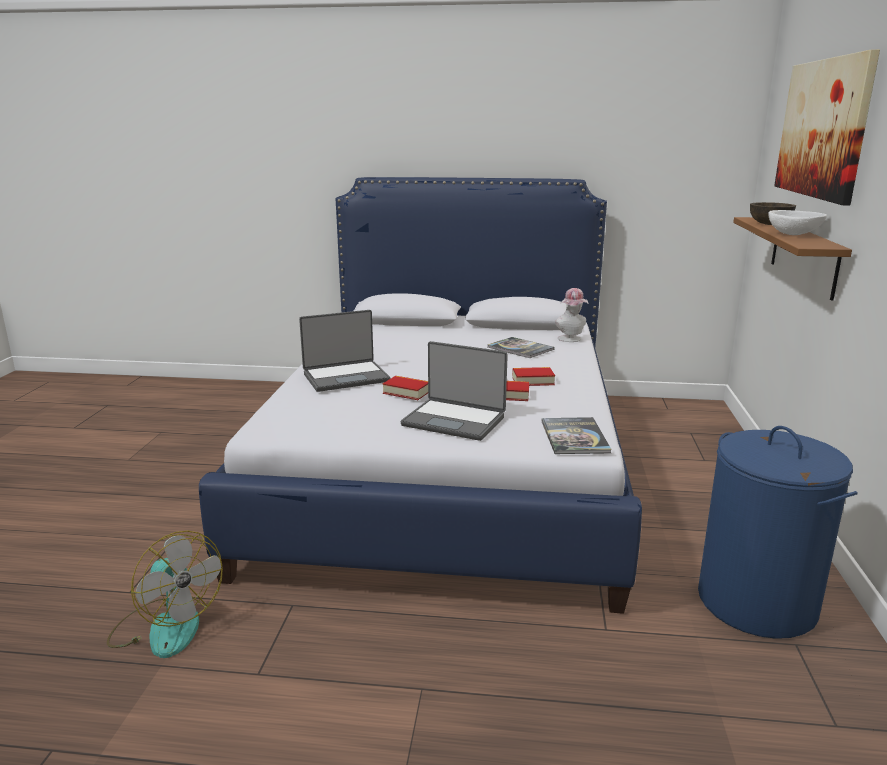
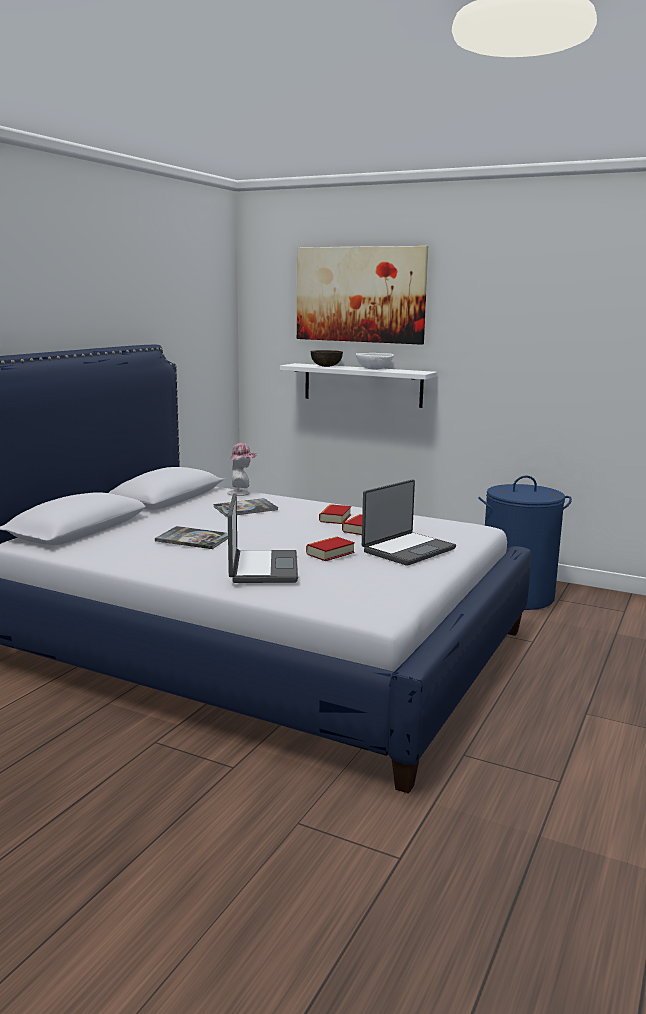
camera: 70 degrees left, 5 degrees down
(166, 626) = (475, 831): fan -> none
(574, 437) = (460, 527): book -> book (193, 539)
(803, 256) = (362, 385): brown shelf -> white shelf

